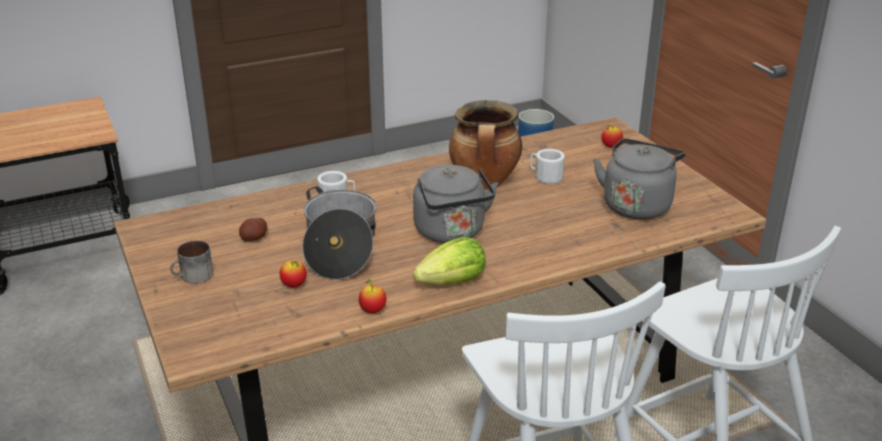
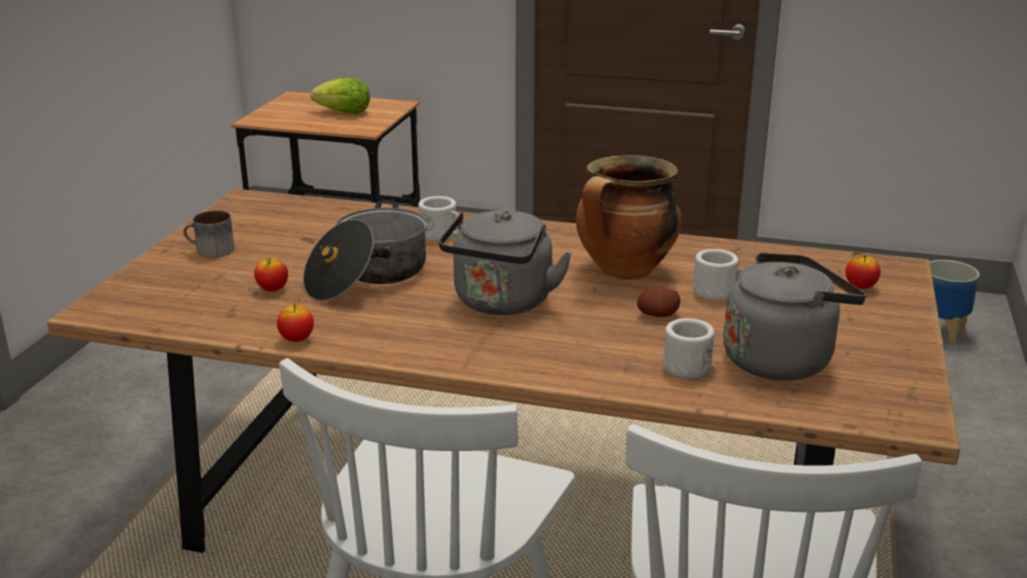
camera: 40 degrees right, 5 degrees down
(254, 238) = (312, 239): potato -> potato (658, 315)
(453, 282) = (417, 348): lettuce -> lettuce (344, 113)
(603, 227) = (689, 365): none -> white mug

